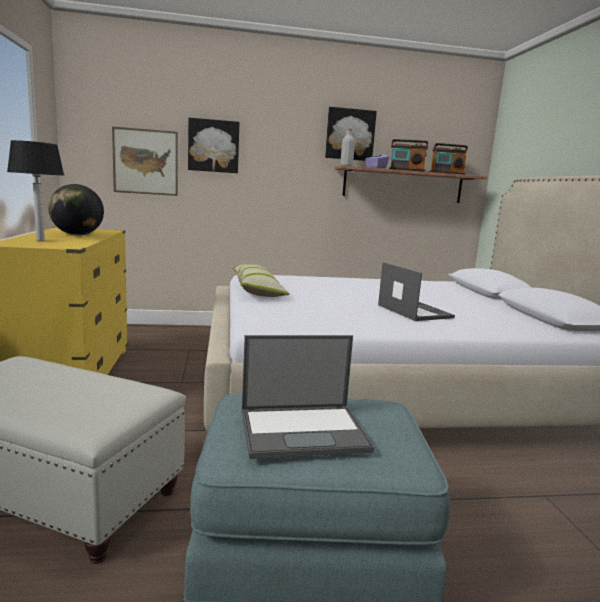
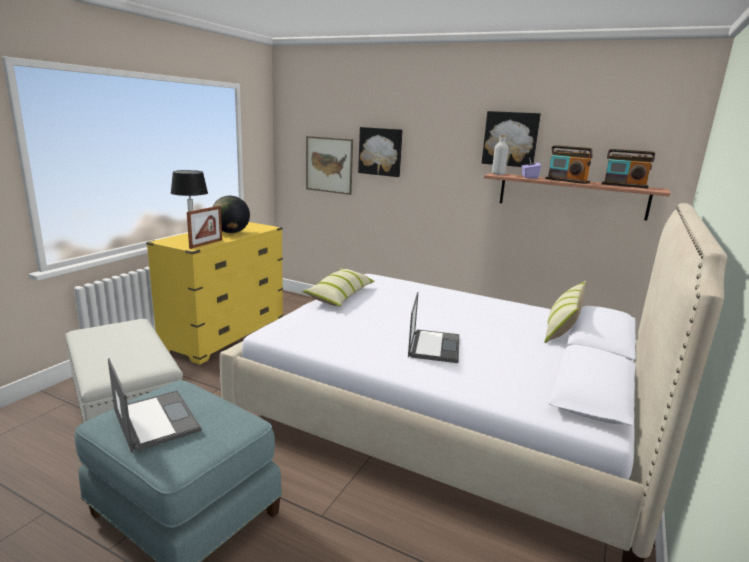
camera: 35 degrees right, 5 degrees up
(77, 243) = (206, 244): none -> picture frame
(304, 430) = (155, 420): laptop -> laptop turned 150 degrees counterclockwise
(457, 289) = (562, 328): none -> pillow

